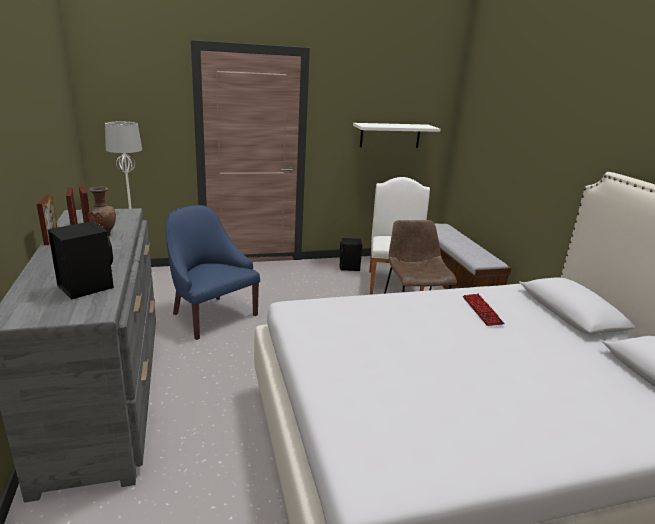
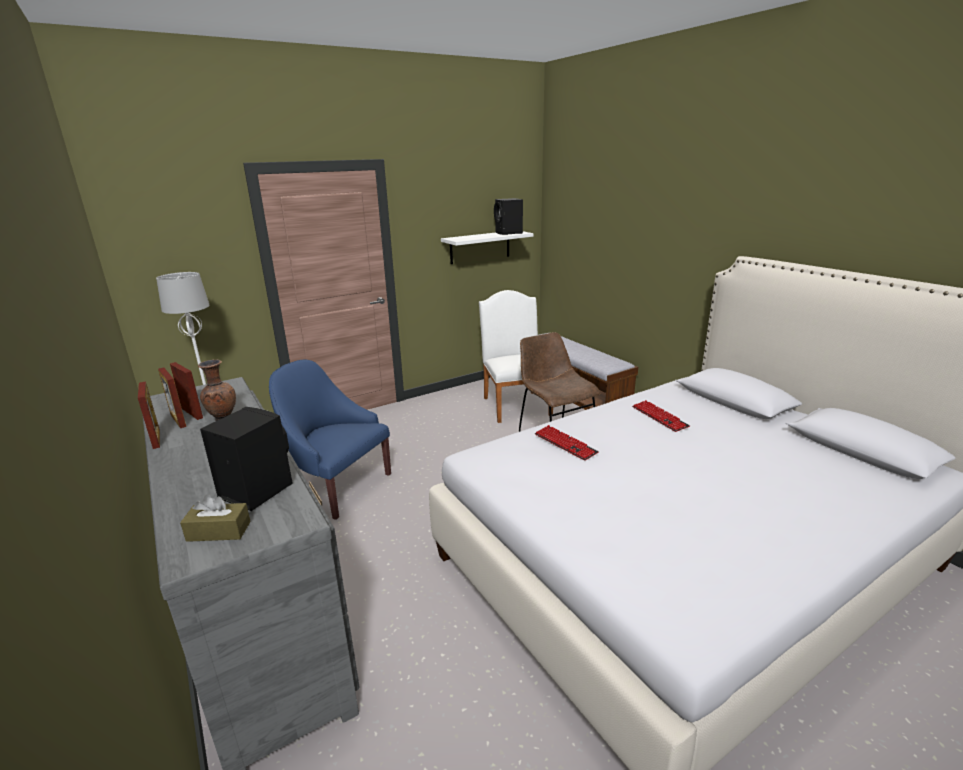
camera: 15 degrees left, 0 degrees up
(40, 307) = (219, 531): none -> brown tissue box
(349, 267) = (461, 398): black speaker -> black speaker (508, 233)
(376, 313) = (565, 444): none -> keyboard

